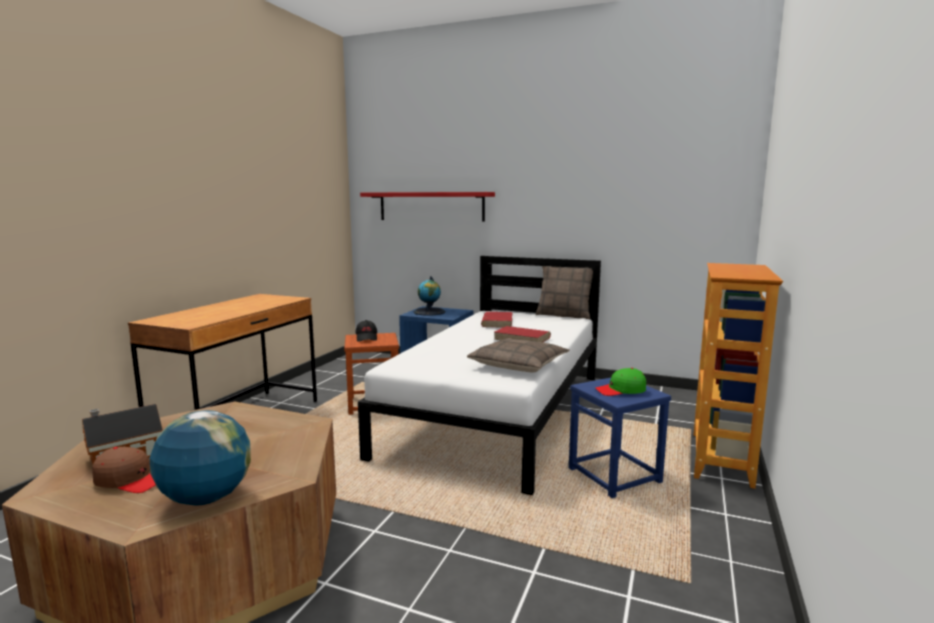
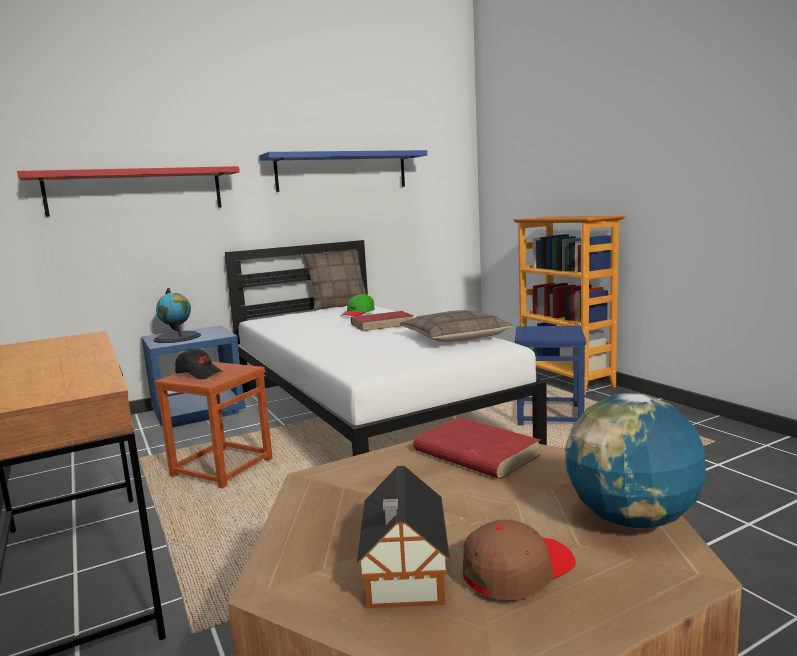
camera: 50 degrees left, 0 degrees up
(497, 322) = (306, 322): red book -> red book (475, 453)
(590, 196) = (342, 171): none -> blue shelf
(621, 390) = (552, 332): green cap -> green cap (358, 313)

